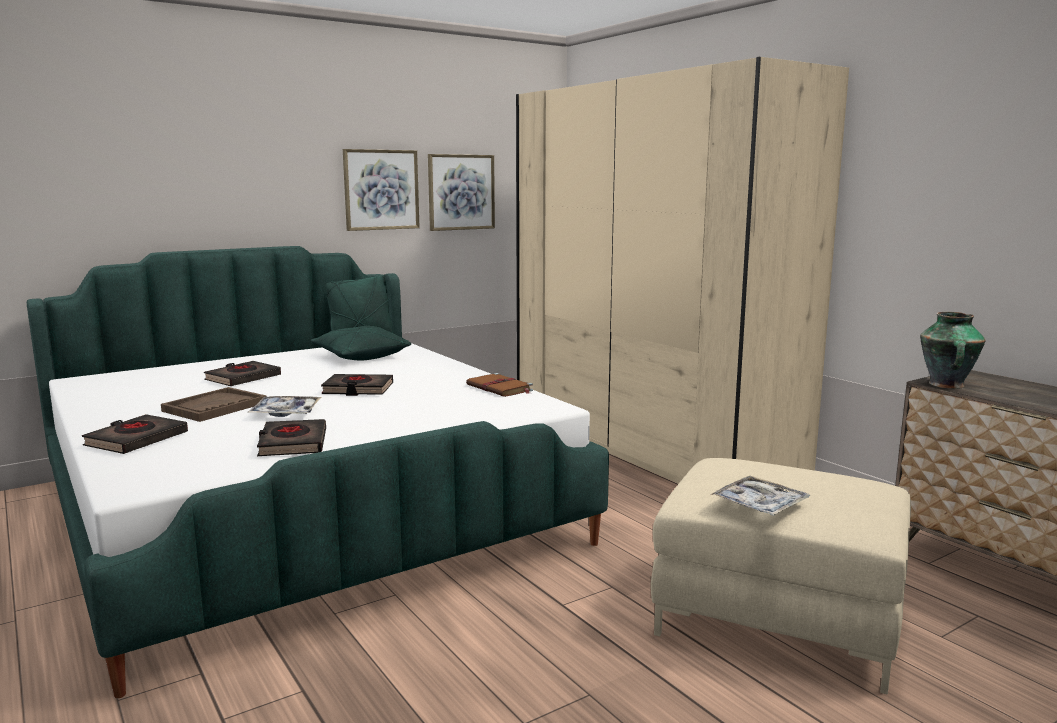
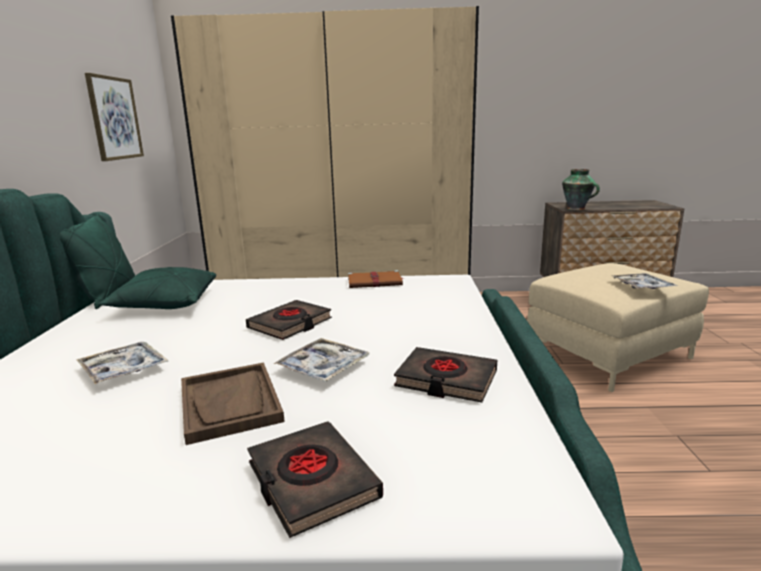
camera: 55 degrees left, 5 degrees up
(243, 378) = (124, 370): black book -> tray
(381, 190) = (56, 113): picture -> none

